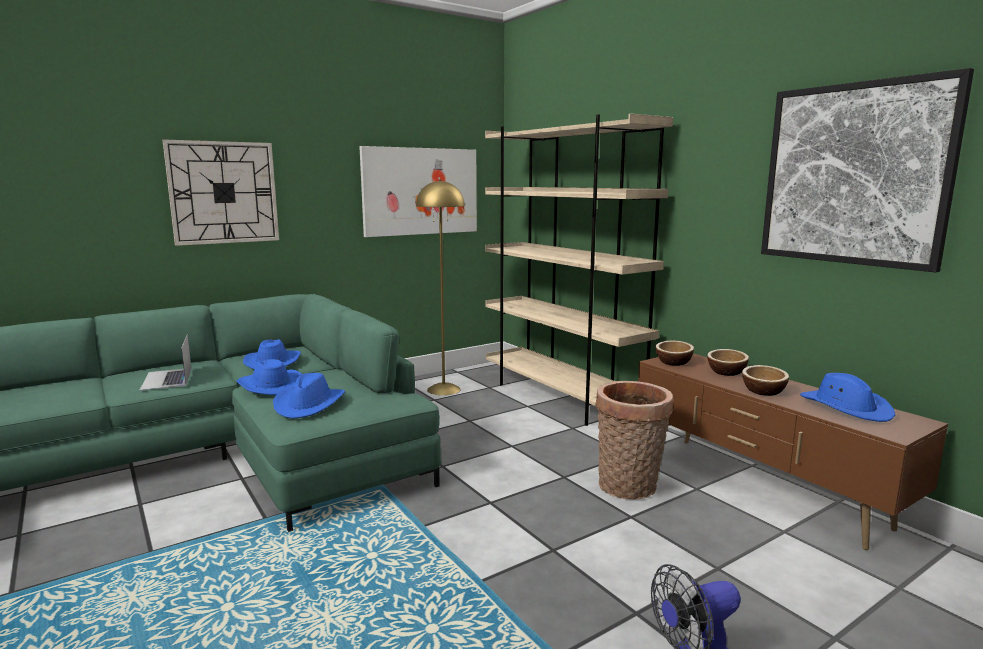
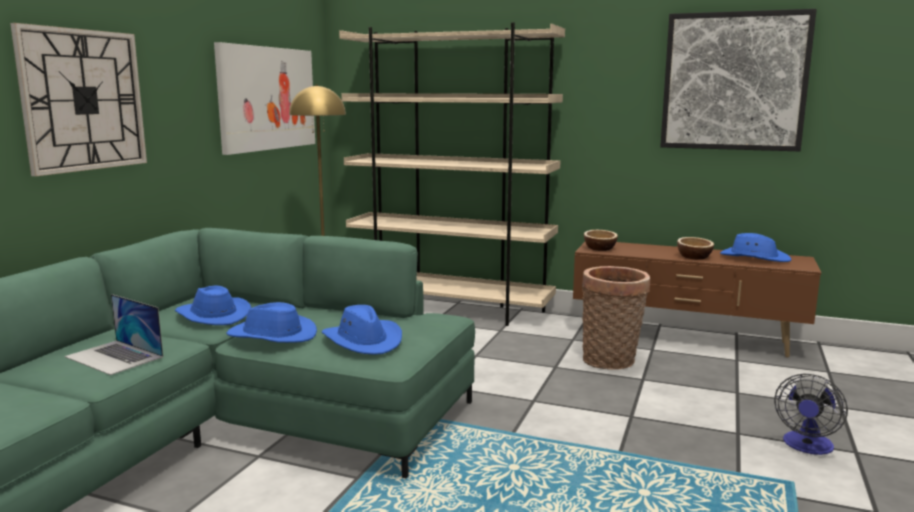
camera: 35 degrees left, 0 degrees up
(726, 372) = (646, 249): bowl -> none

